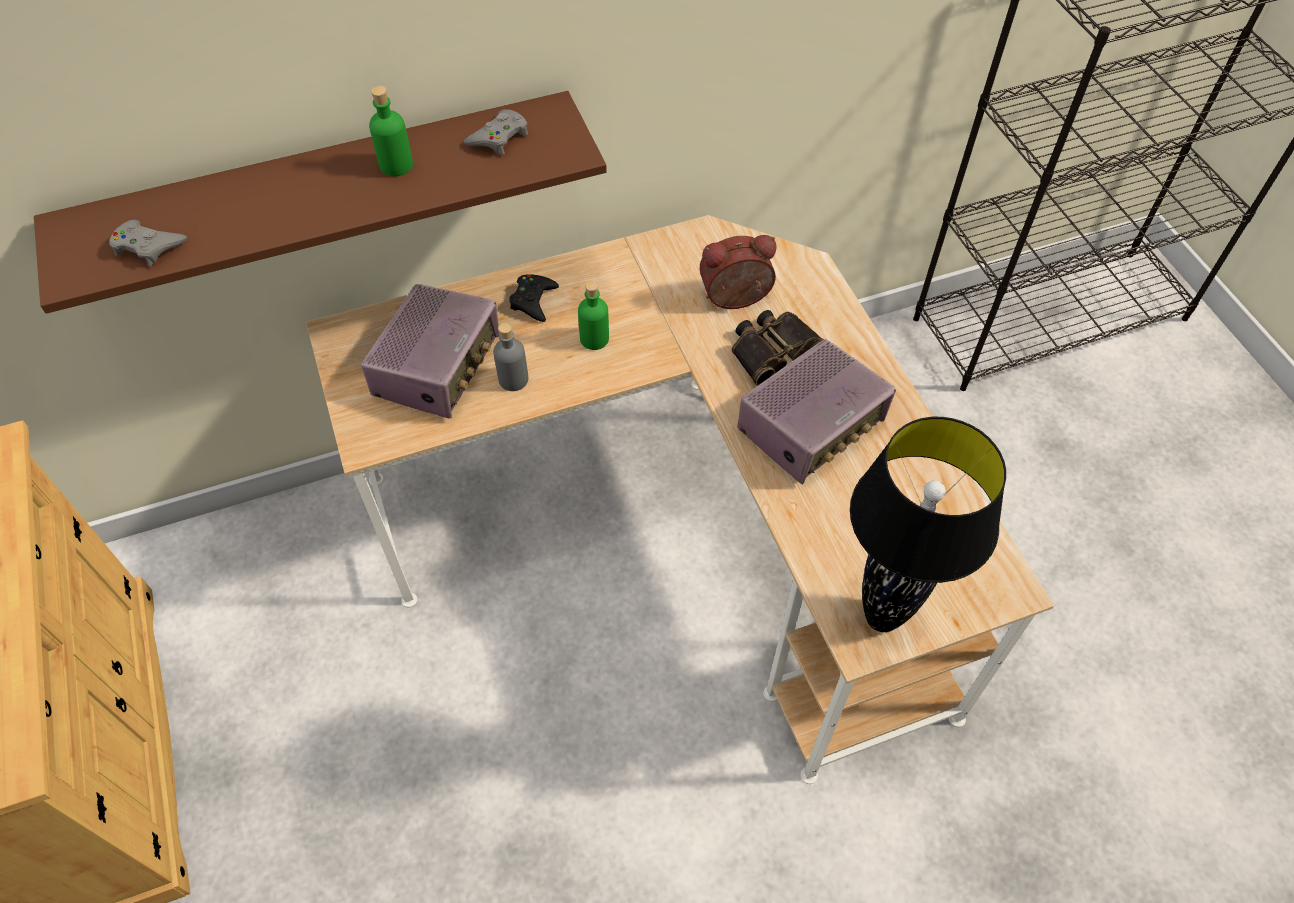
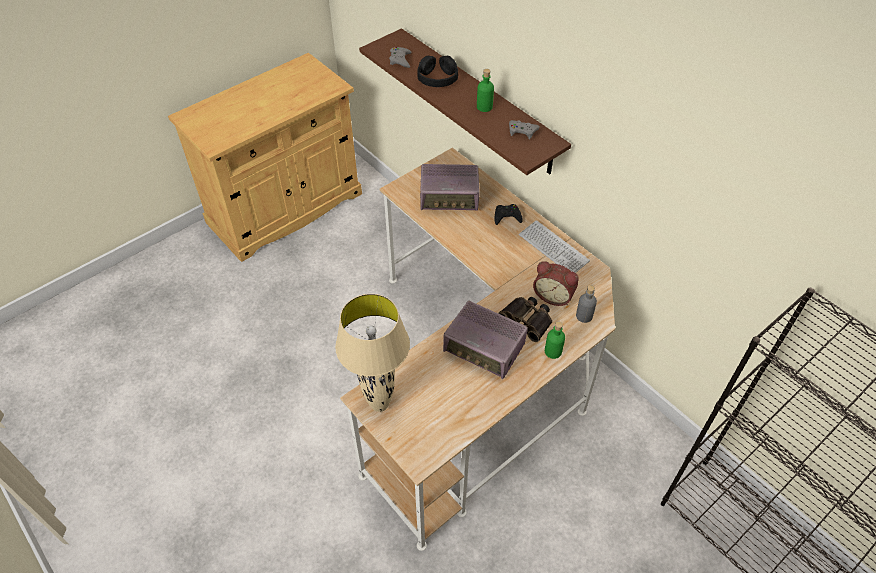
camera: 70 degrees right, 5 degrees down
(257, 205) = (437, 78): none -> black headphones
(513, 379) = (455, 225): grey bottle -> grey bottle (584, 316)
(594, 339) = (495, 246): green bottle -> green bottle (553, 351)
(637, 266) = (553, 248): none -> keyboard
(736, 300) = (554, 295): alarm clock -> alarm clock turned 150 degrees clockwise
(882, 619) = (379, 405): black table lamp -> beige table lamp

